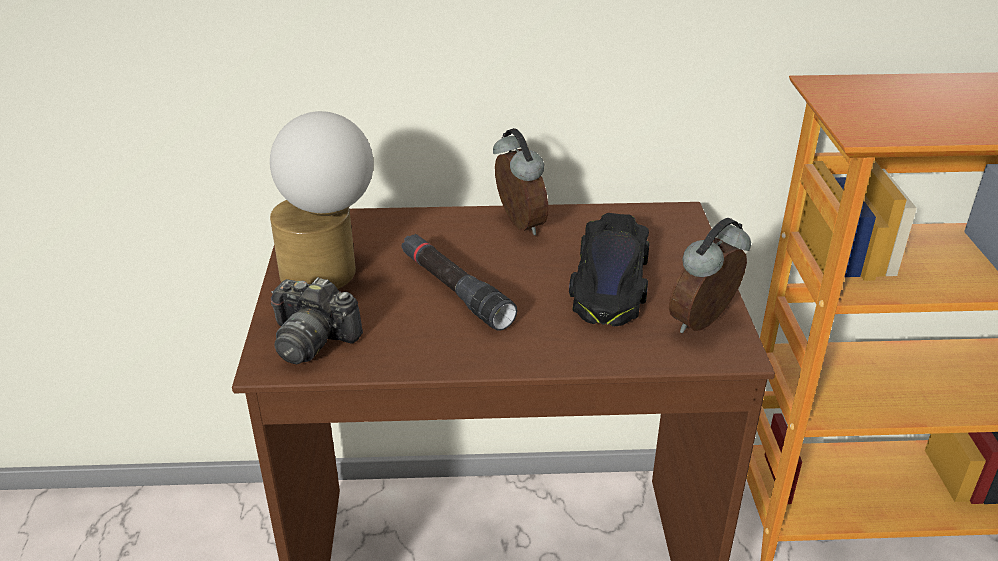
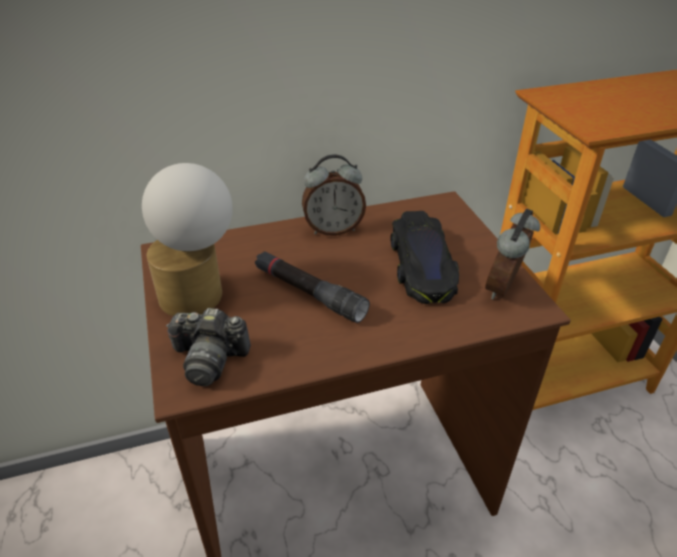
camera: 15 degrees left, 5 degrees up
(518, 225) = (333, 229): alarm clock -> alarm clock turned 120 degrees clockwise

